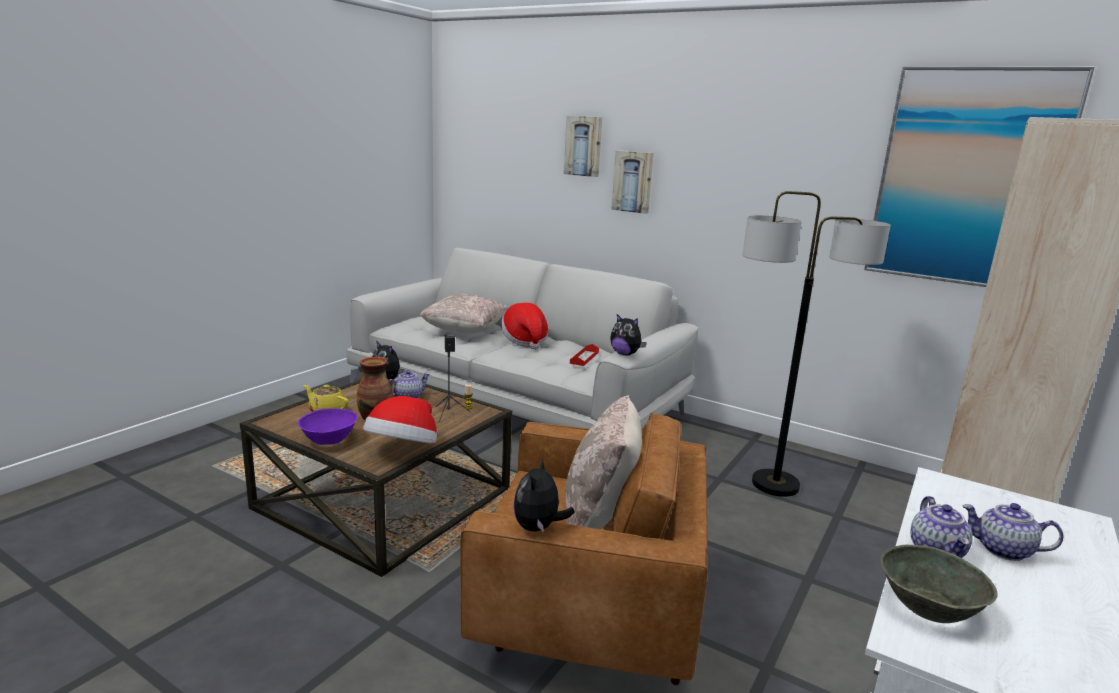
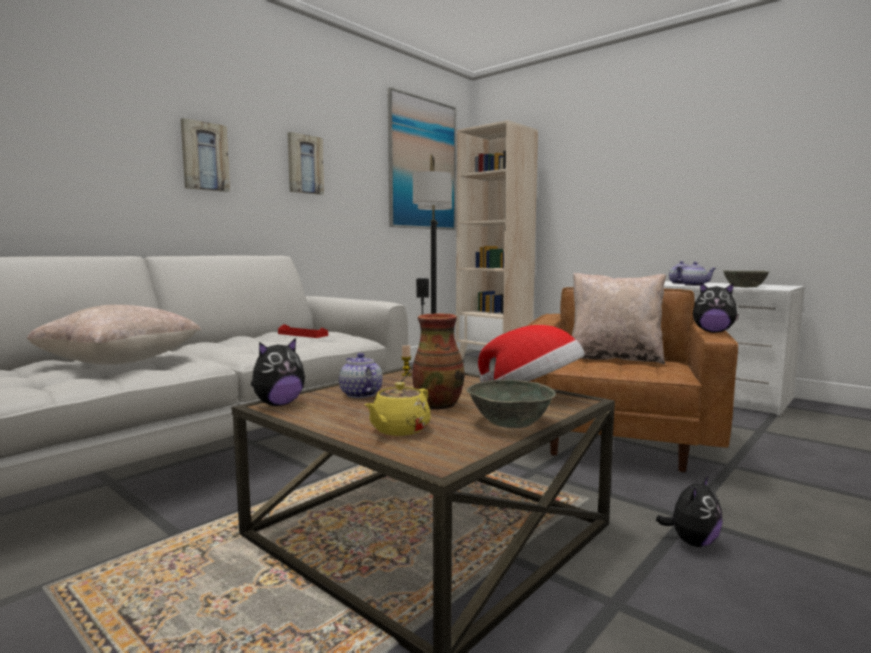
camera: 80 degrees left, 10 degrees down
(328, 439) = (509, 422): purple bowl -> grey bowl
(524, 341) = (215, 346): hat -> none
(583, 146) = (130, 107): picture -> picture (304, 164)
(625, 354) = (384, 301): plush toy -> plush toy (691, 542)

